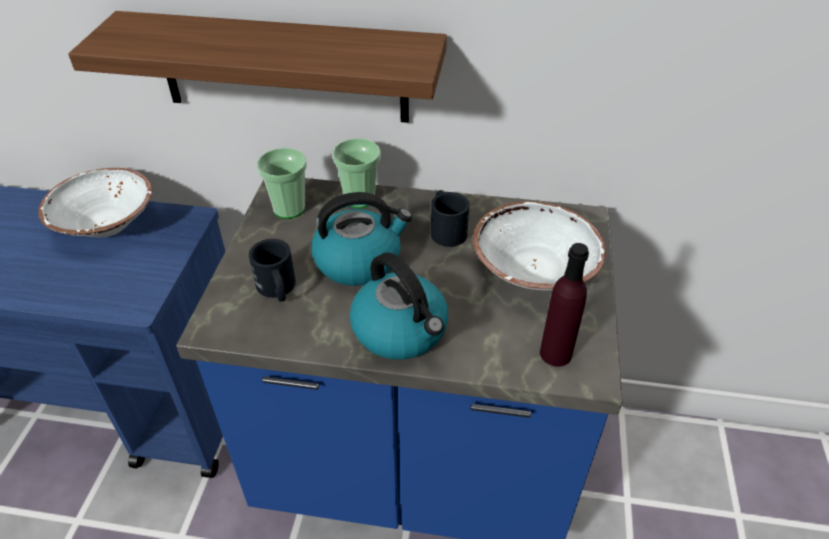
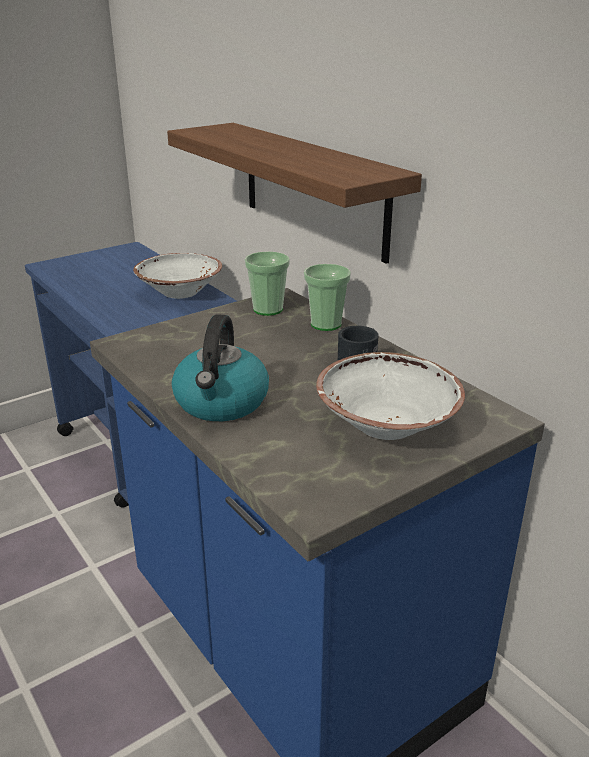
camera: 45 degrees right, 15 degrees down
(277, 289) = (186, 344): black mug -> none
(359, 261) = (263, 355): kettle -> none
(555, 353) = (309, 479): purple bottle -> none

